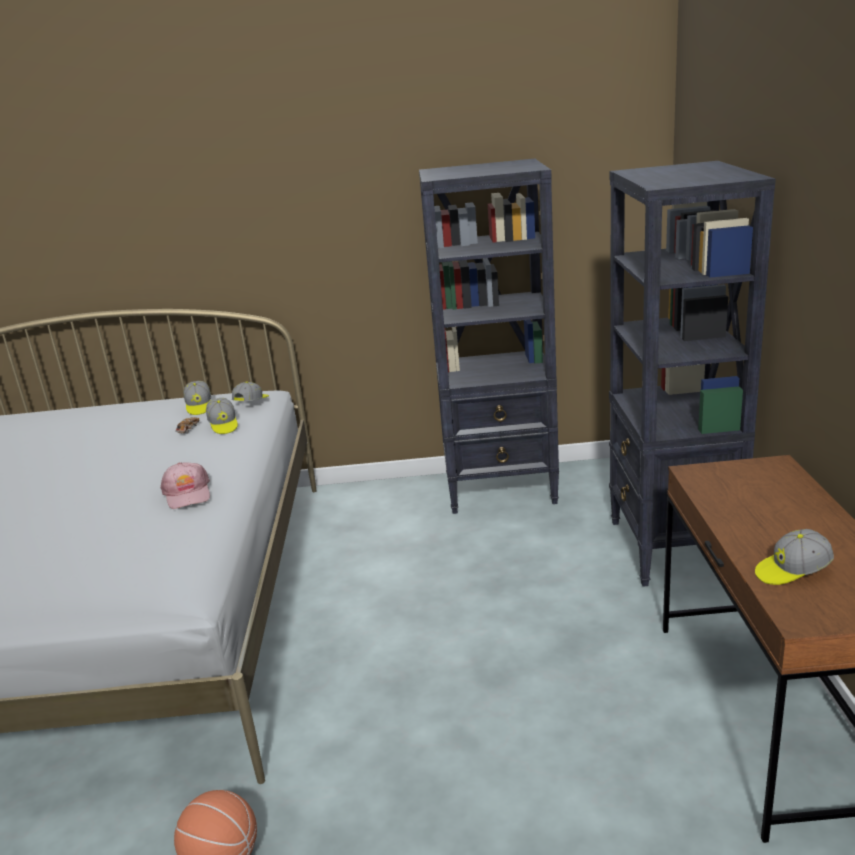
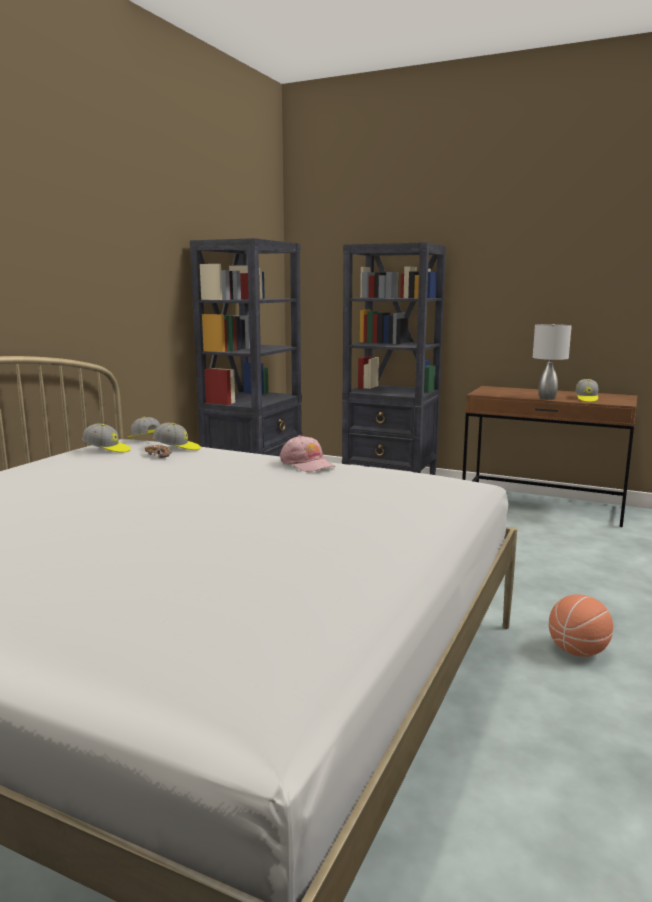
camera: 65 degrees left, 10 degrees down
(187, 493) = (307, 464): pink cap -> pink cap turned 45 degrees clockwise
(734, 533) = (546, 398): none -> grey table lamp

